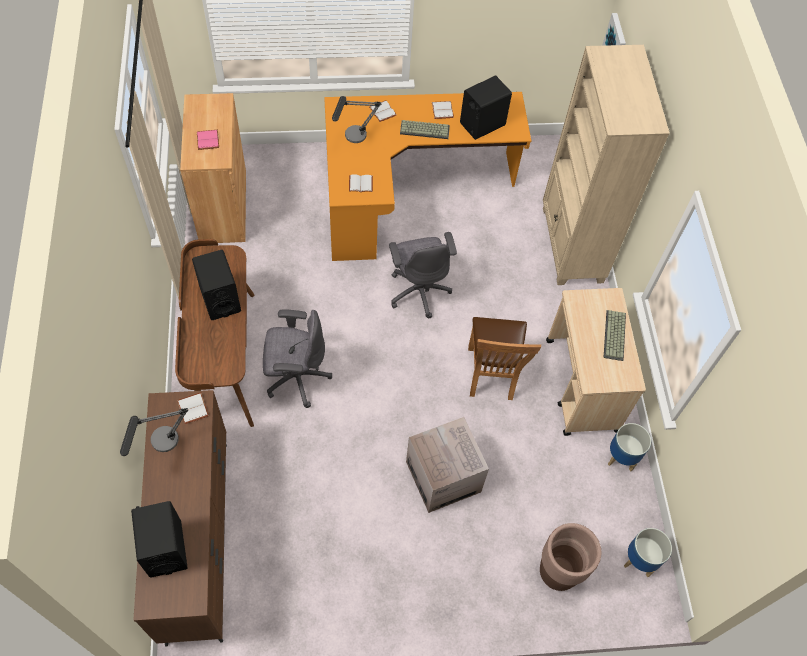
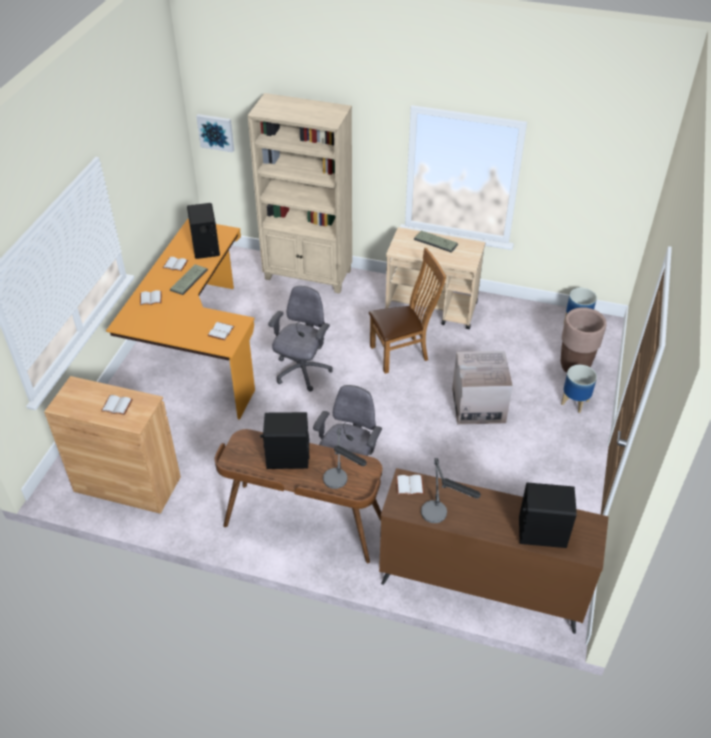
camera: 65 degrees left, 15 degrees down
(208, 140) = (117, 405): pink book -> white book
(352, 139) = (168, 324): table lamp -> table lamp (340, 483)
(419, 290) = (302, 372): grey office chair -> grey office chair turned 75 degrees counterclockwise
(491, 376) = (402, 353): brown chair -> brown chair turned 45 degrees counterclockwise
(621, 458) = (497, 307): planter -> planter (575, 402)

